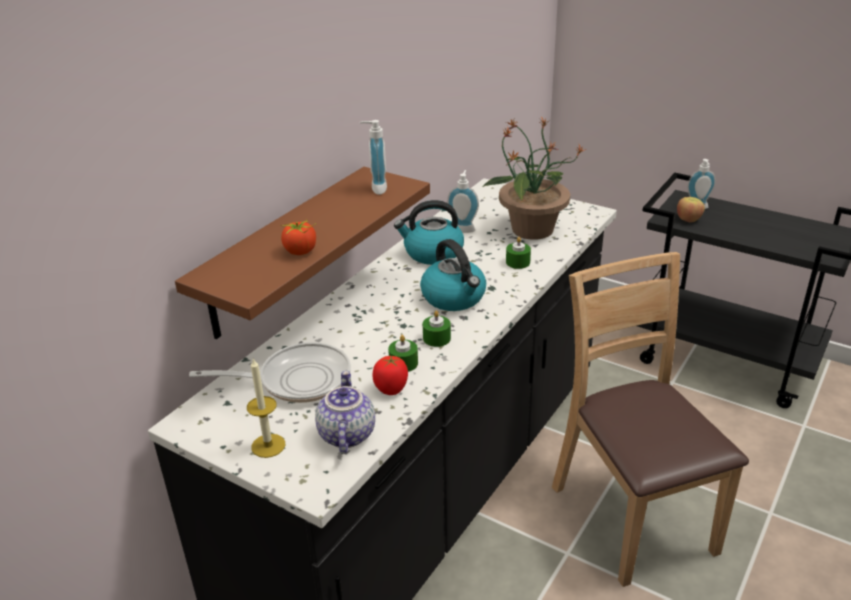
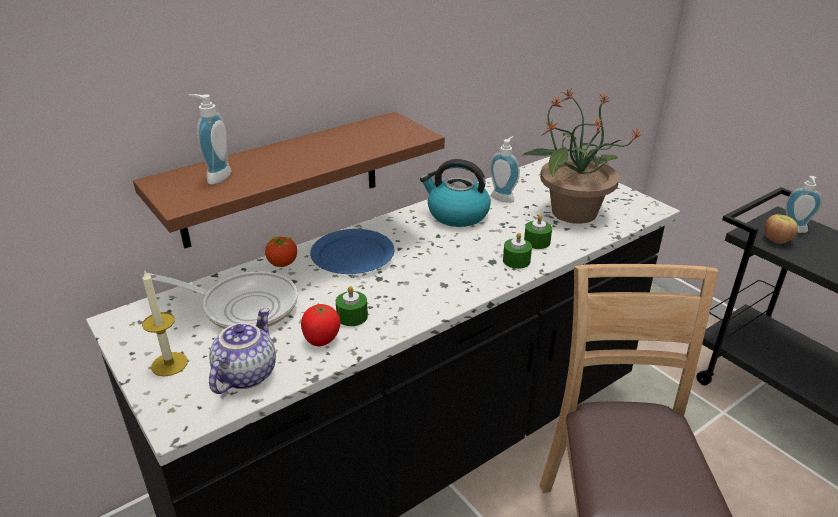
camera: 20 degrees right, 0 degrees up
(301, 251) = (264, 177): tomato -> tomato (283, 263)
(364, 311) = (353, 255): none -> blue plate
(375, 188) = (387, 133): soap dispenser -> soap dispenser (215, 176)
(436, 338) = (402, 299): green candle -> green candle (516, 261)
(454, 297) = (448, 263): kettle -> none

